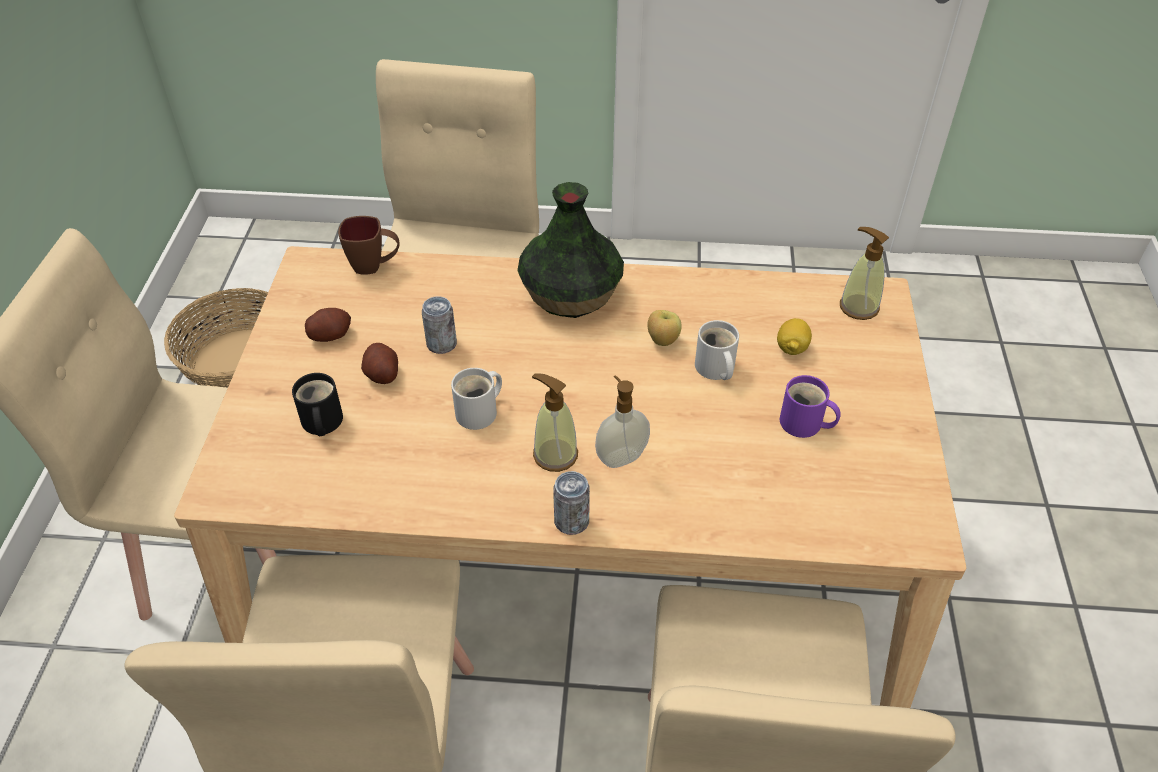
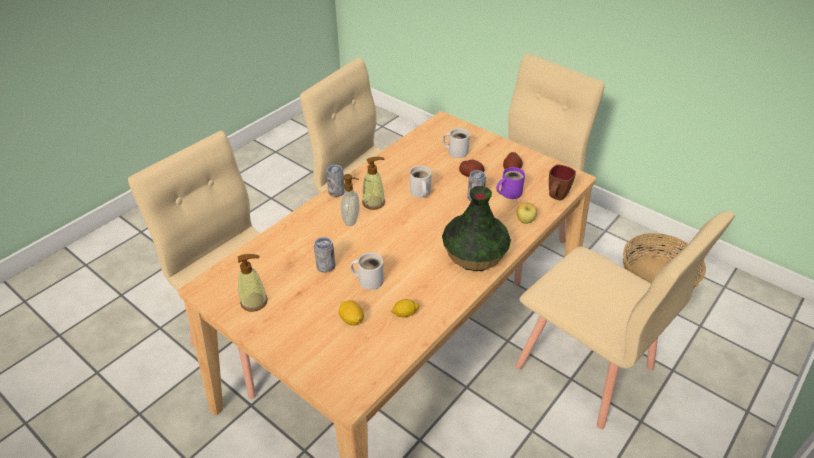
camera: 125 degrees right, 5 degrees down
(320, 423) = (456, 151): black mug -> white mug
(662, 341) = (407, 271): apple -> apple (525, 221)
(731, 309) = (405, 313): none -> lemon
(740, 426) = (326, 266): none -> can
(804, 424) = (302, 290): purple mug -> purple mug (509, 192)
(858, 307) = (350, 376): soap dispenser -> soap dispenser (254, 302)

